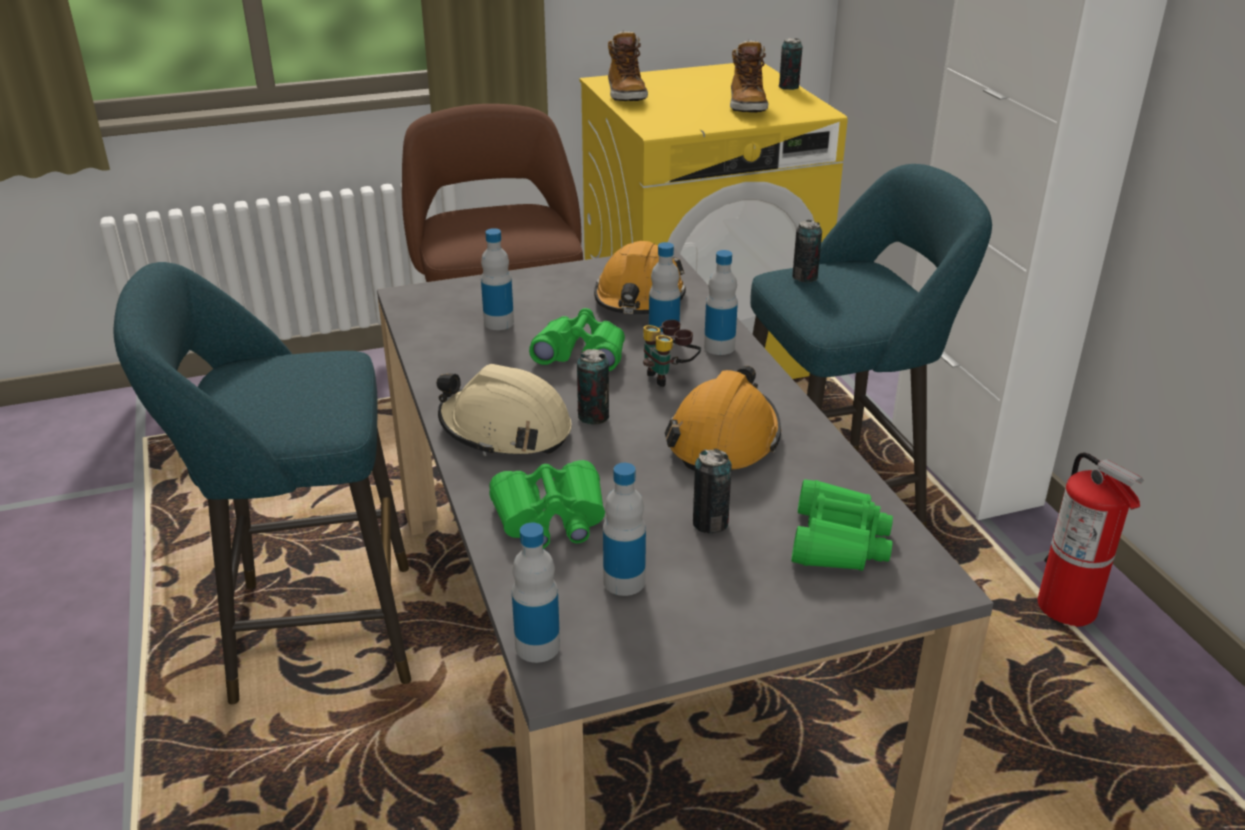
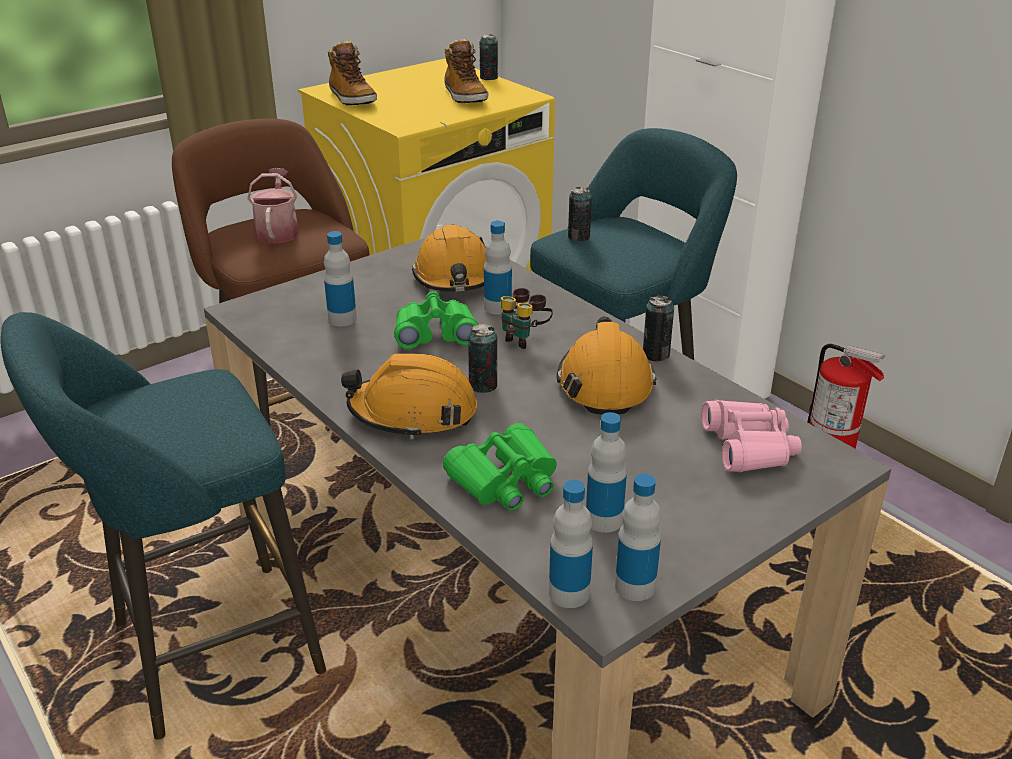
camera: 20 degrees left, 0 degrees up
(495, 223) = (278, 231): none -> watering can
(505, 430) = (413, 413): beige hard hat -> orange hard hat
(710, 523) = (640, 455): can -> can (656, 355)
(719, 347) = (549, 307): bottle -> bottle (635, 586)
(838, 541) = (749, 447): green binoculars -> pink binoculars

